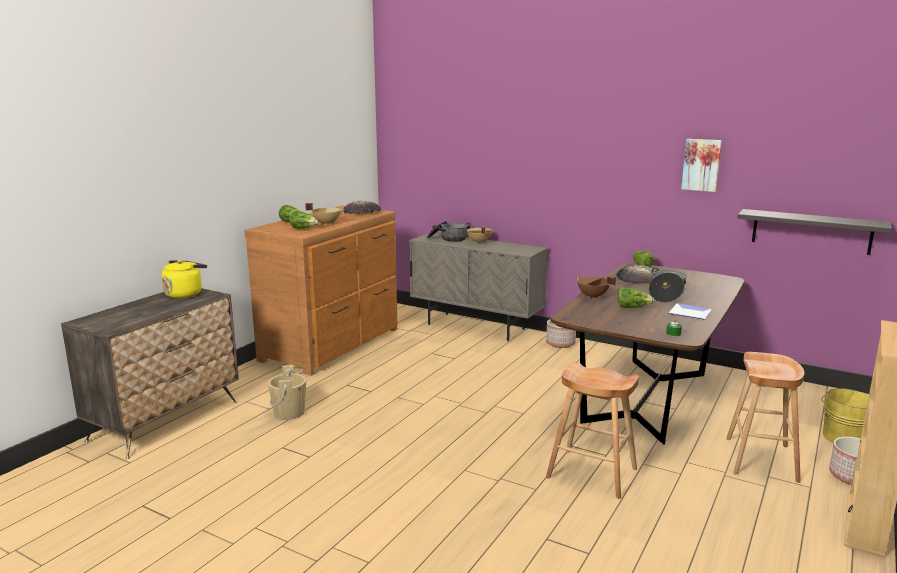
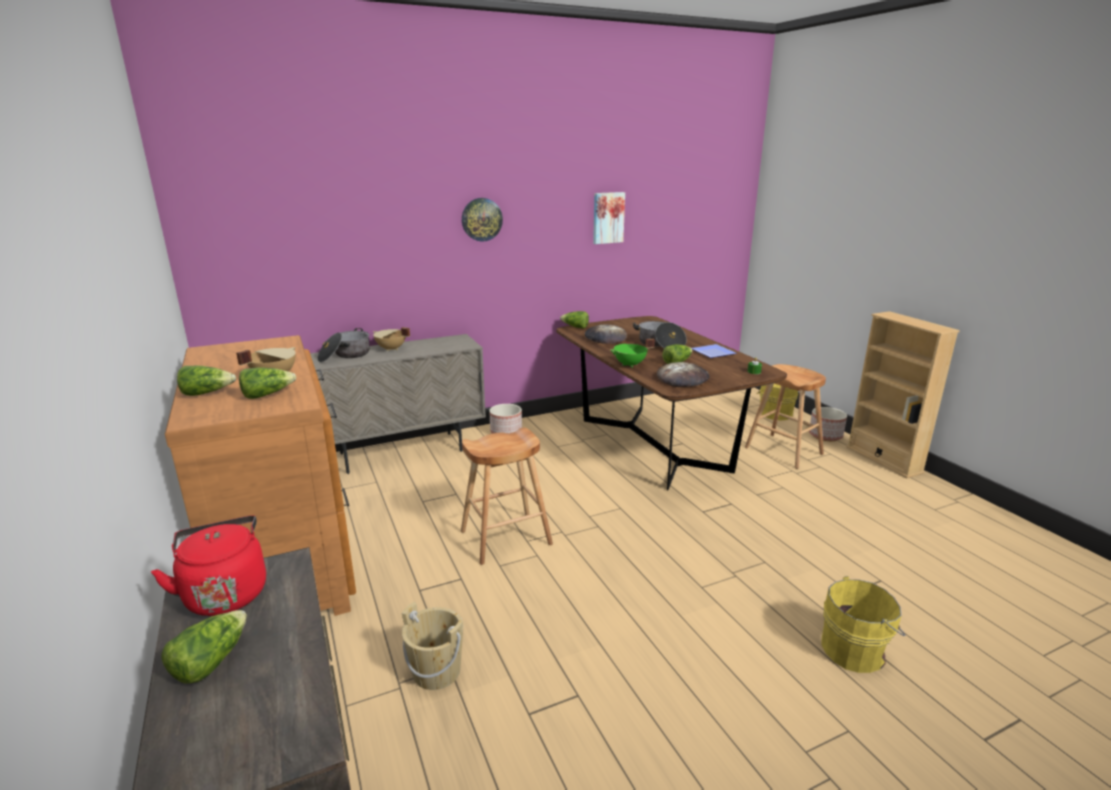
camera: 55 degrees left, 5 degrees up
(144, 305) = (210, 661): none -> lettuce
(185, 294) = (225, 593): yellow kettle -> red kettle
(362, 212) = (260, 347): bread -> bread (682, 379)
(466, 553) = (855, 650): none -> yellow bucket
(572, 152) = (481, 219): none -> wall clock
(592, 296) = (630, 365): brown cooking pot -> green cooking pot
(592, 473) = (756, 523): brown stool -> brown stool (506, 538)
(811, 231) = (688, 264): shelf -> none

